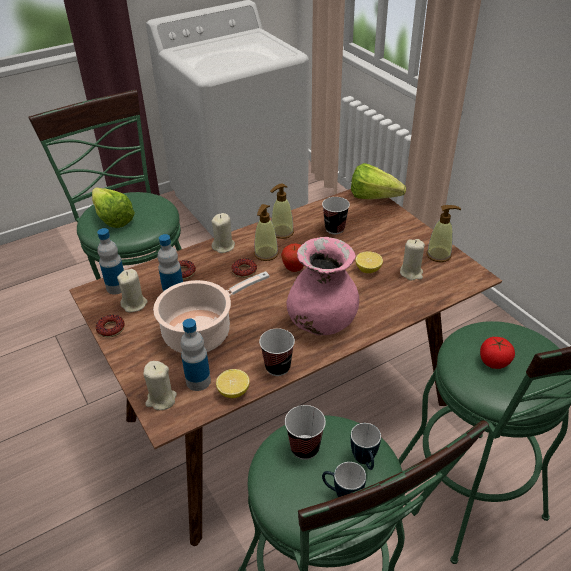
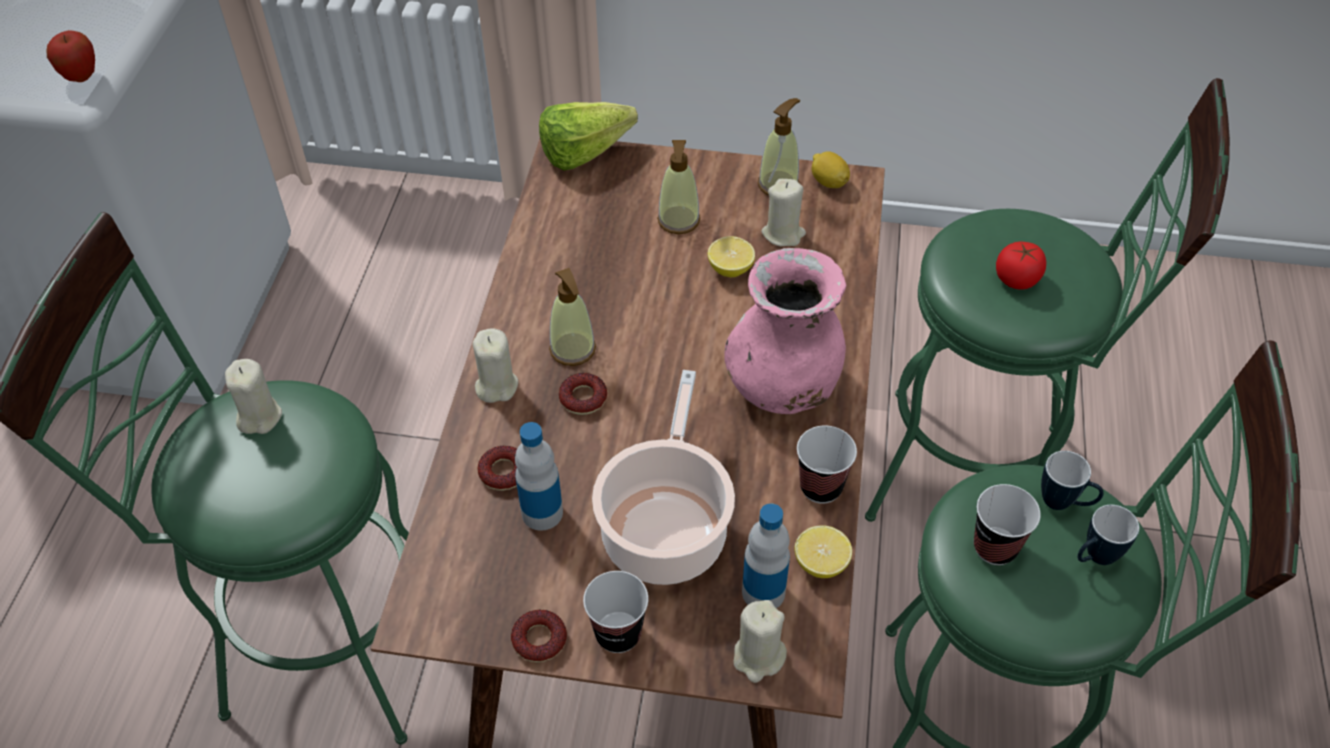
camera: 50 degrees left, 10 degrees up
(112, 217) = (248, 481): lettuce -> none
(117, 287) = (442, 578): bottle -> none
(134, 304) = (512, 577): beige candle -> beige candle (259, 416)
(282, 232) = (543, 300): soap dispenser -> soap dispenser (678, 220)
(294, 269) = (642, 341): apple -> apple (81, 77)
(334, 229) = (605, 240): cup -> cup (618, 633)
(464, 268) = (829, 182): none -> lemon

